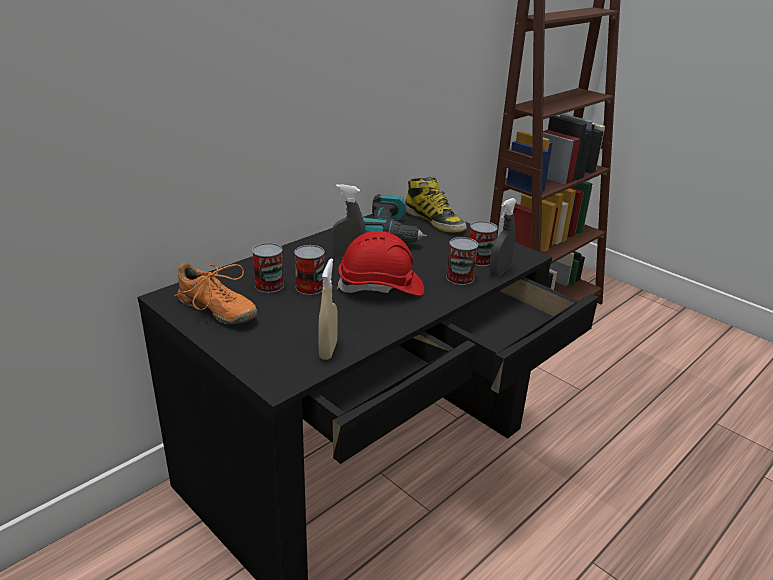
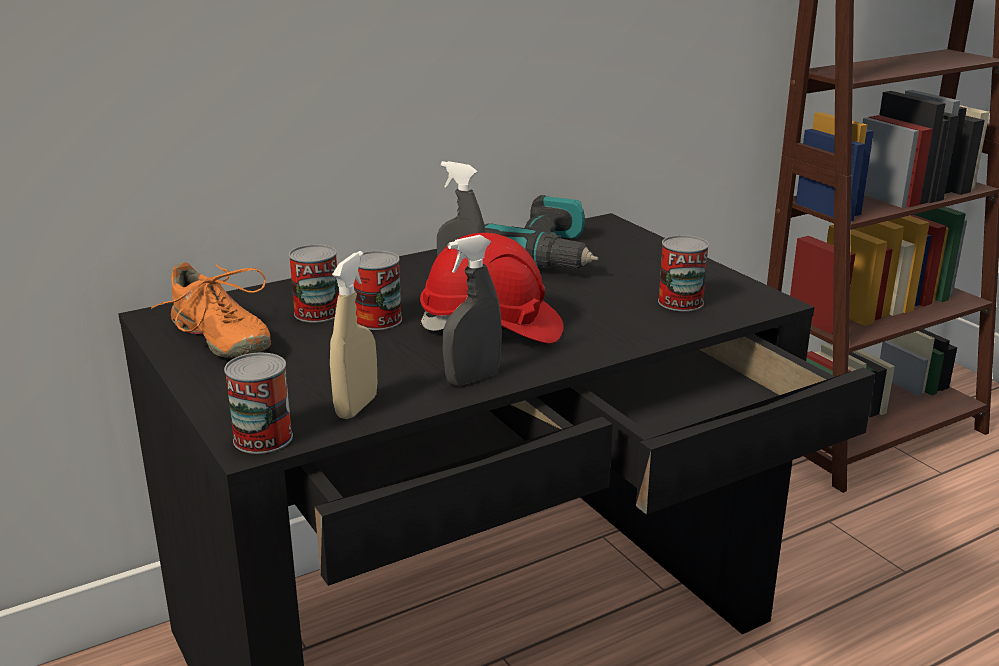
camera: 15 degrees right, 5 degrees down
(434, 220) = (633, 243): boot -> none
(460, 278) = (632, 325): can -> can (263, 438)
(499, 271) = (707, 321): grey spray bottle -> grey spray bottle (472, 378)

